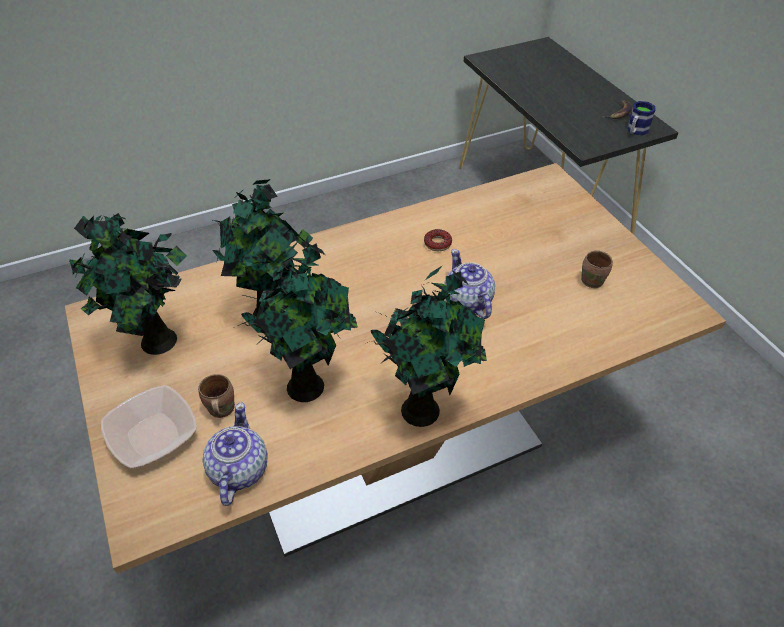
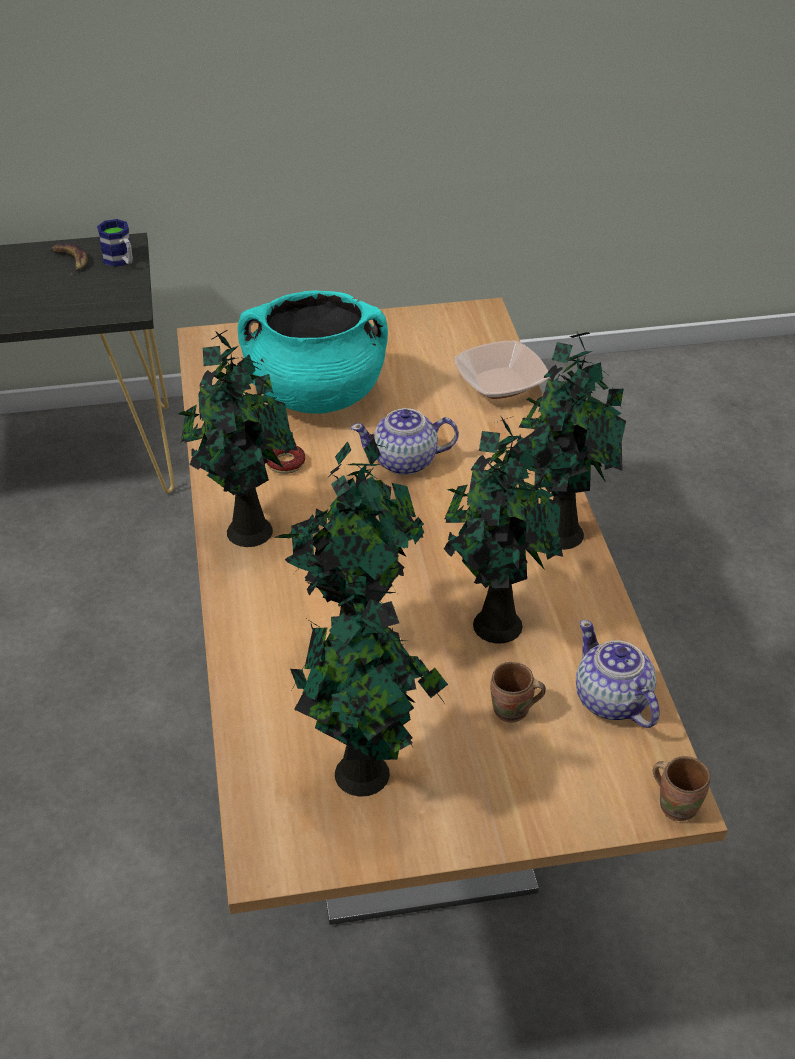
camera: 75 degrees left, 5 degrees down
(153, 435) = (538, 784): bowl -> bowl (500, 383)
(238, 471) = (612, 701): teapot -> teapot turned 45 degrees clockwise
(364, 241) = (246, 529): none -> potted plant
(520, 241) = (316, 395): none -> turquoise cooking pot
(593, 281) = (410, 360): brown mug -> brown mug (677, 804)

